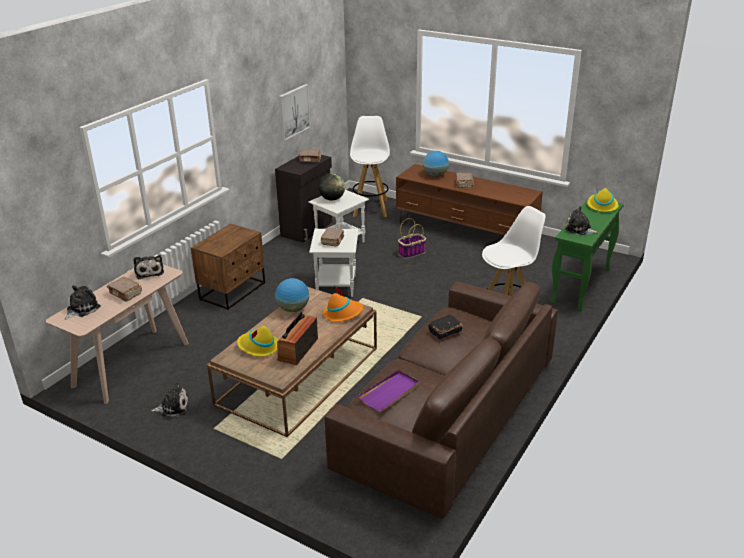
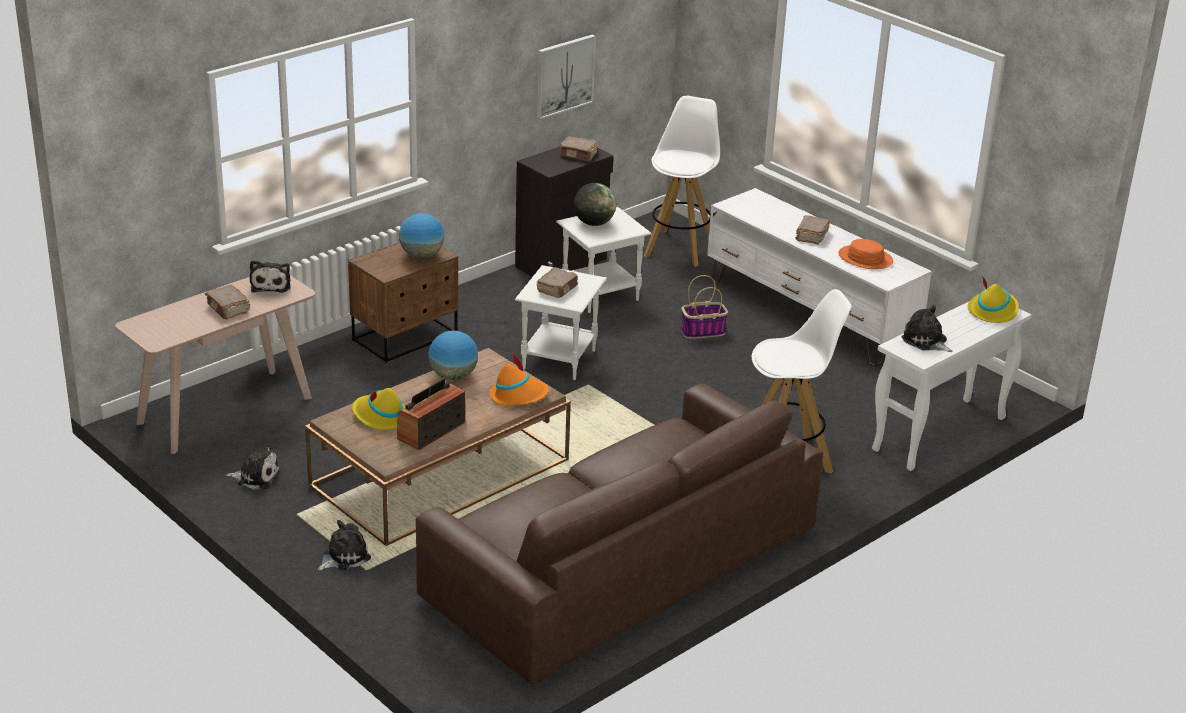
camera: 15 degrees right, 0 degrees up
(81, 309) = (164, 318): plush toy -> plush toy (344, 556)
(390, 392) = (524, 511): purple tray -> none
(435, 175) = (775, 213): globe -> globe (421, 256)
(444, 332) = (647, 450): black book -> none
(465, 231) = (810, 314): brown tv stand -> white tv stand
(502, 191) = (865, 258): none -> orange hat
(581, 286) = (939, 435): green console table -> white console table

